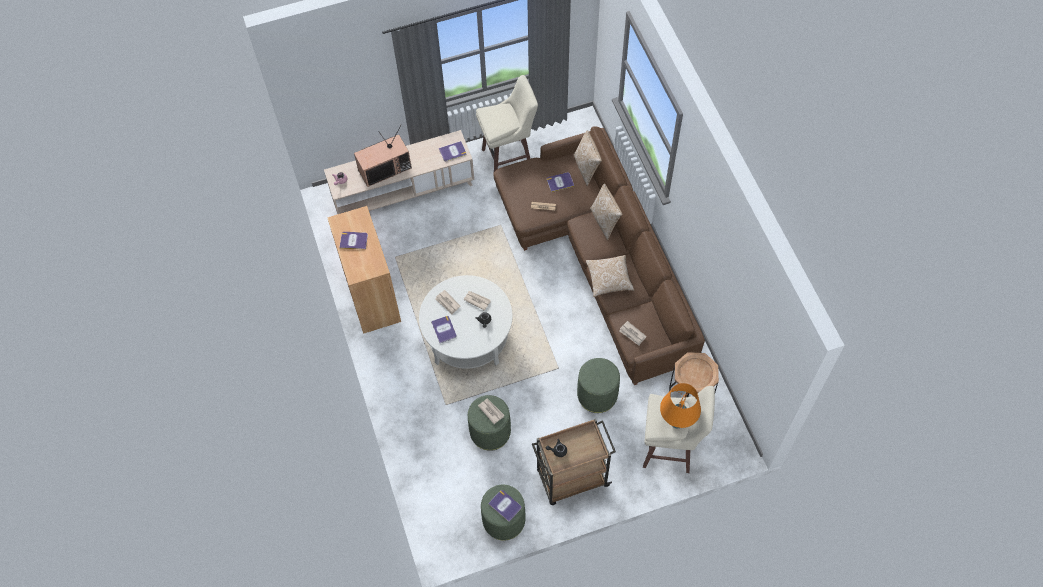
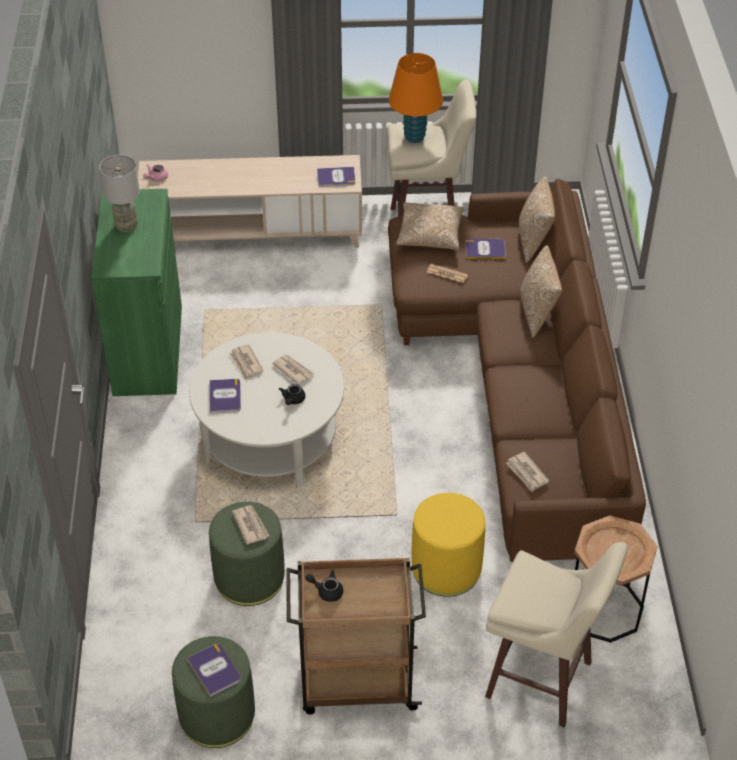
camera: 15 degrees right, 15 degrees down
(353, 241) = (126, 225): book -> grey table lamp
(371, 295) = (148, 350): brown cabinet -> green cabinet
(385, 168) = (228, 176): television -> none
(597, 395) = (446, 569): green ottoman -> yellow ottoman
(609, 279) = (516, 390): pillow -> pillow (430, 235)
(677, 422) = (551, 601): orange table lamp -> orange table lamp (414, 137)

